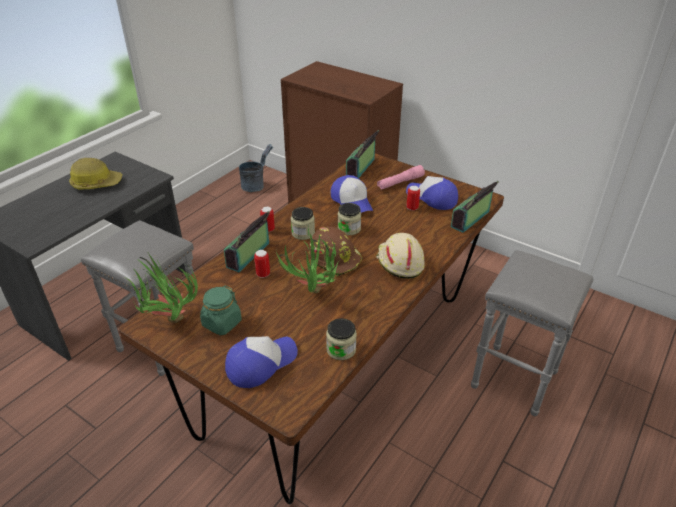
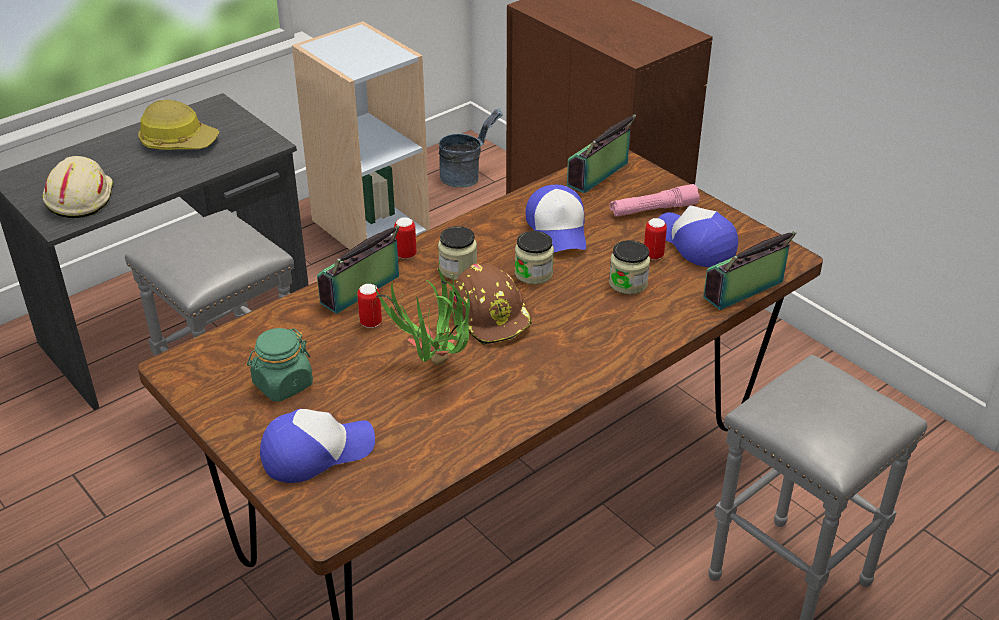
camera: 15 degrees right, 0 degrees up
(168, 322) = (208, 369): potted plant -> none
(209, 220) = (370, 225): none -> bookcase
(341, 349) = (441, 455): jar -> jar (628, 283)
(399, 262) = (590, 340): beige hard hat -> beige hard hat (79, 198)

